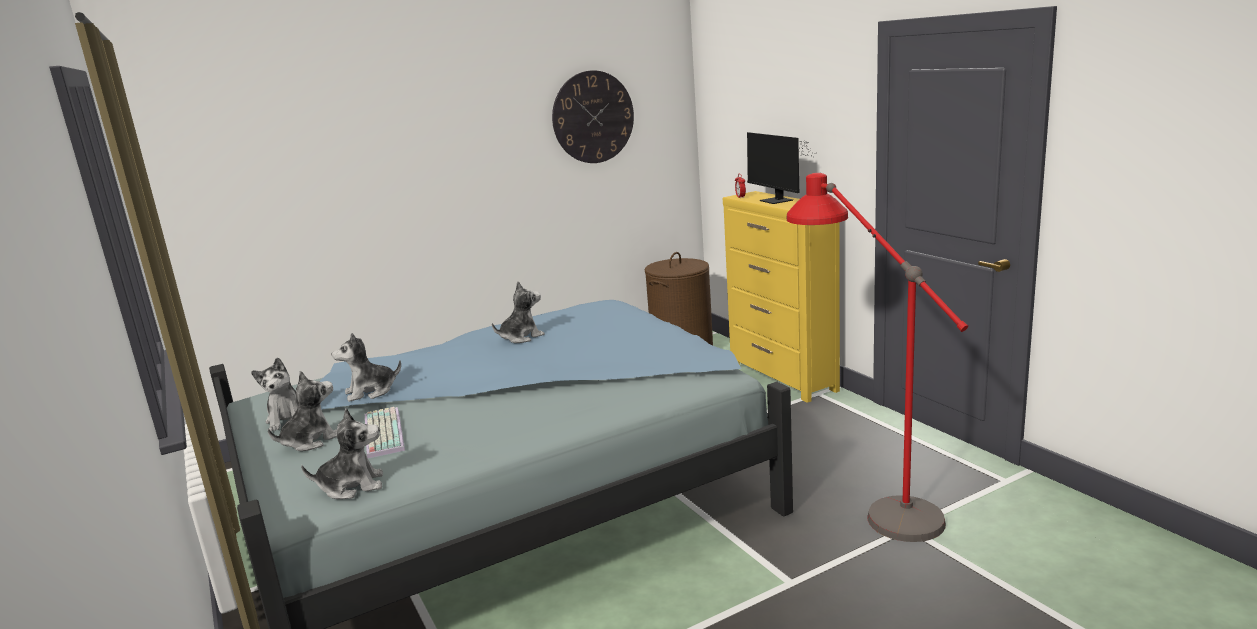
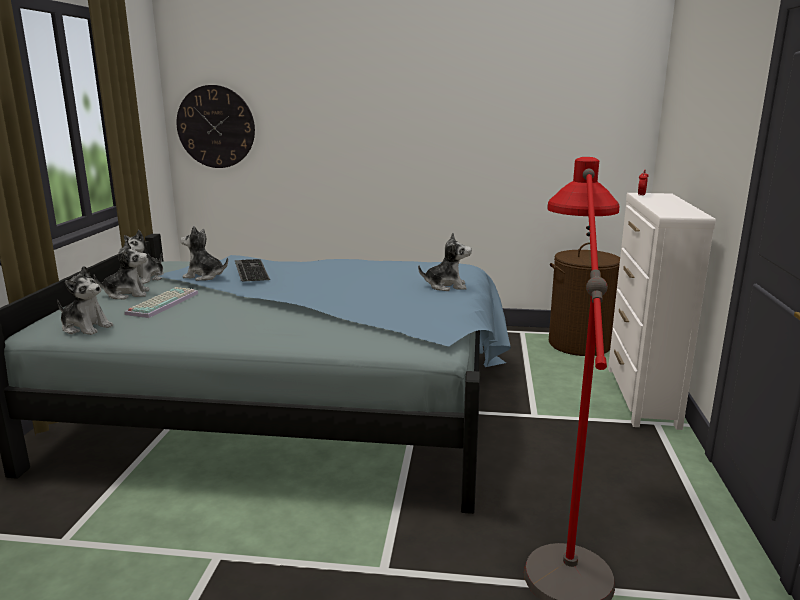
camera: 35 degrees right, 0 degrees up
(408, 370) = (249, 270): none -> keyboard
(521, 337) = (353, 271): plush toy -> plush toy (446, 286)
(593, 117) = (539, 97): wall clock -> wall clock (216, 127)
(777, 201) = (665, 204): monitor -> none
(783, 378) = (641, 396): yellow dresser -> white dresser

